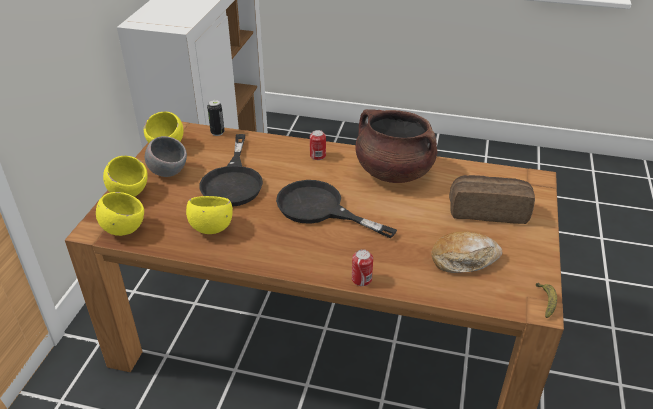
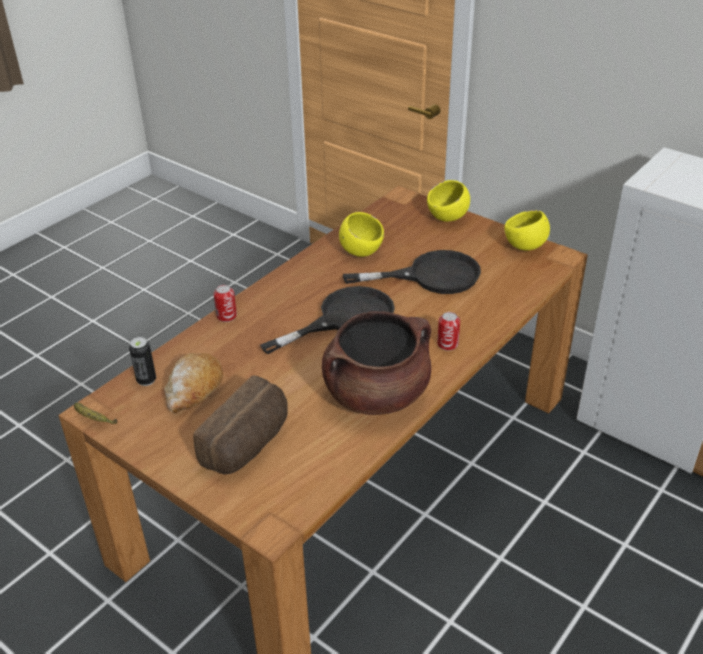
camera: 115 degrees right, 0 degrees up
(123, 229) = (392, 210): yellow bowl -> none
(168, 172) = (472, 242): grey bowl -> none
(217, 132) = (539, 283): can -> can (146, 380)
(233, 181) = (431, 276): black frying pan -> black frying pan turned 150 degrees clockwise

